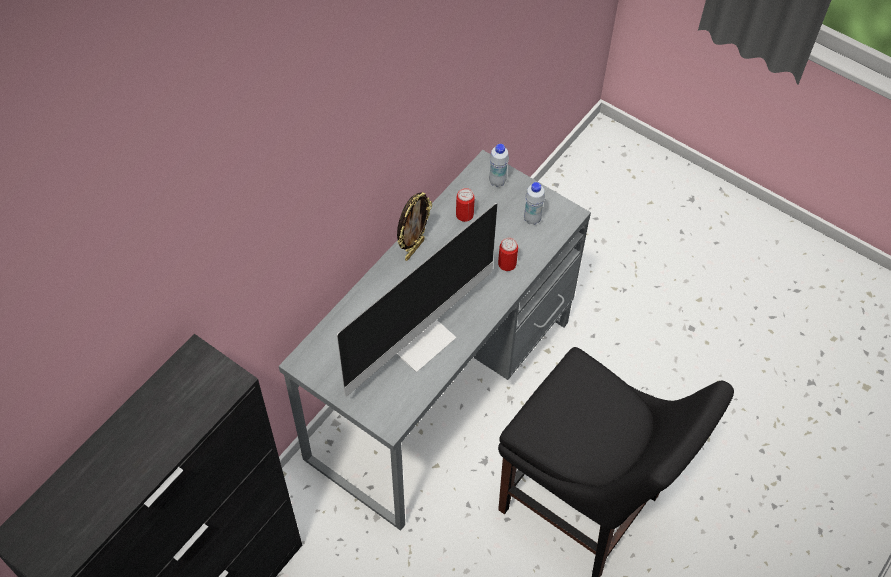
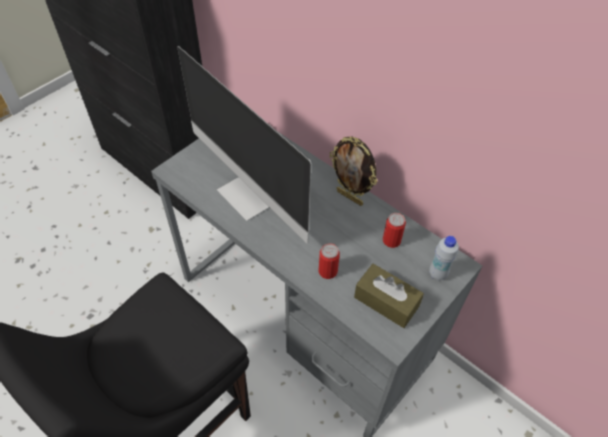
camera: 95 degrees right, 5 degrees down
(532, 219) = (386, 301): white bottle -> brown tissue box

